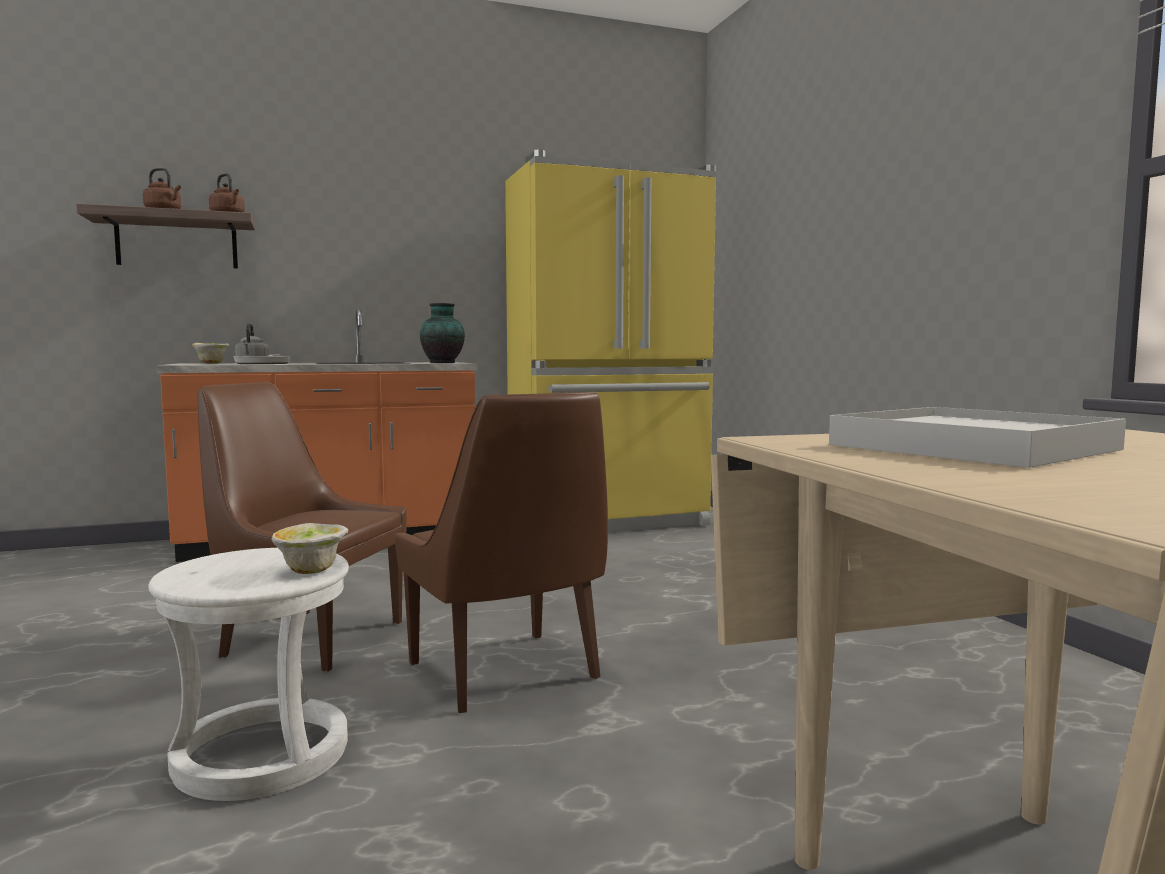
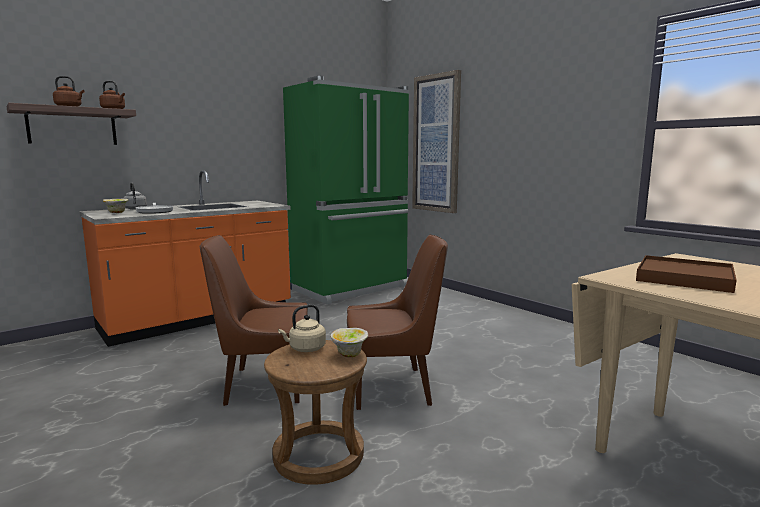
camera: 20 degrees left, 5 degrees up
(262, 556) = (305, 349): none -> beige kettle
(262, 754) = (318, 455): white stool -> brown stool
(443, 362) = (265, 204): vase -> none
(506, 673) = (393, 388): brown chair -> brown chair turned 45 degrees counterclockwise
(610, 521) = (352, 288): yellow fridge -> green fridge
(769, 266) = (436, 144): none -> picture
(973, 447) = (684, 278): white tray -> brown tray

